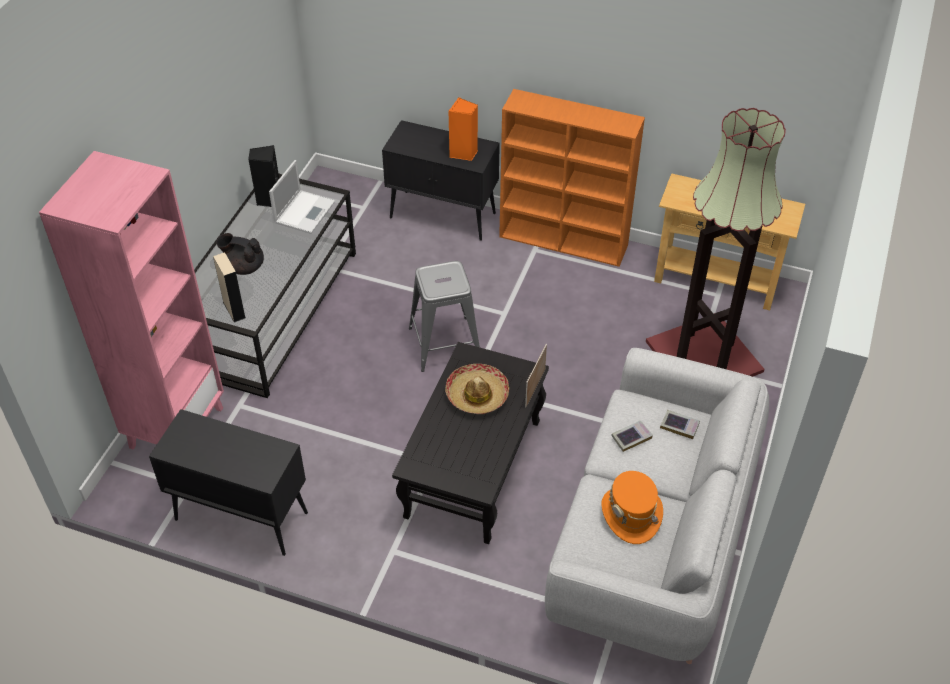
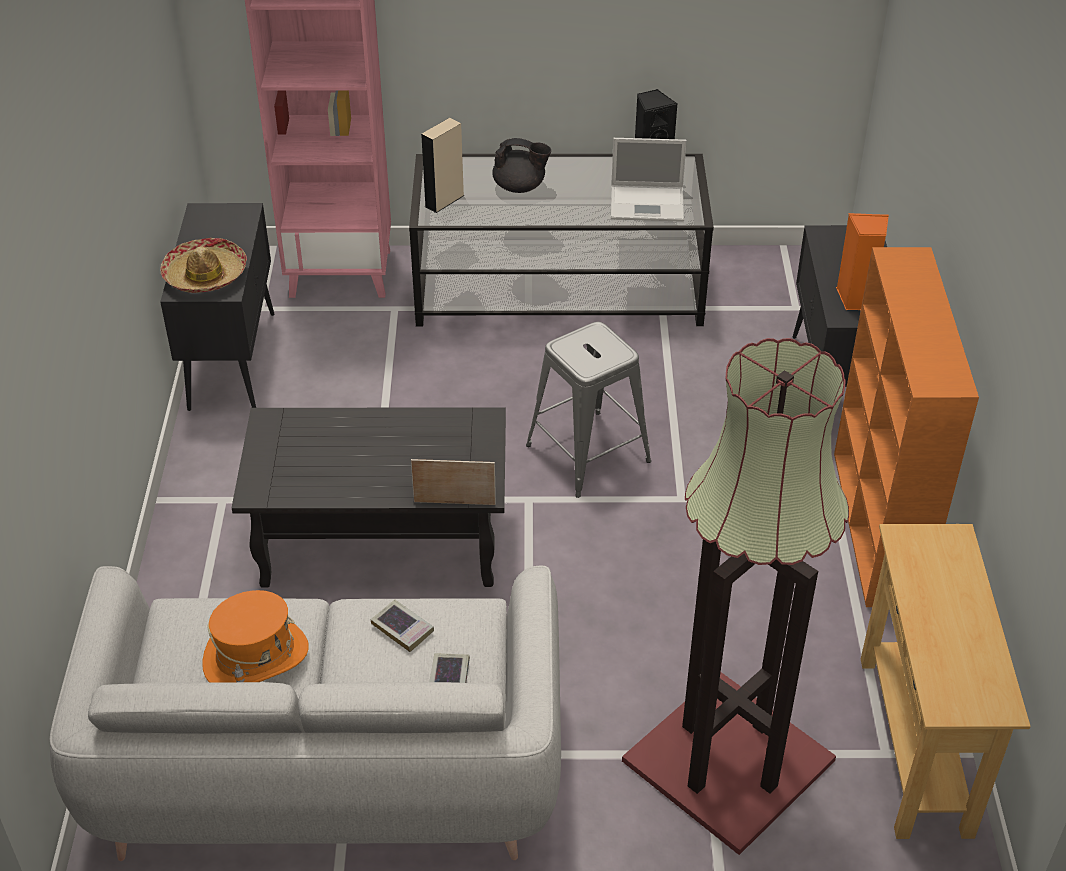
camera: 70 degrees right, 5 degrees down
(244, 267) = (520, 187): black teapot -> black teapot turned 105 degrees clockwise
(477, 394) = (416, 449): hat -> hat (205, 275)

